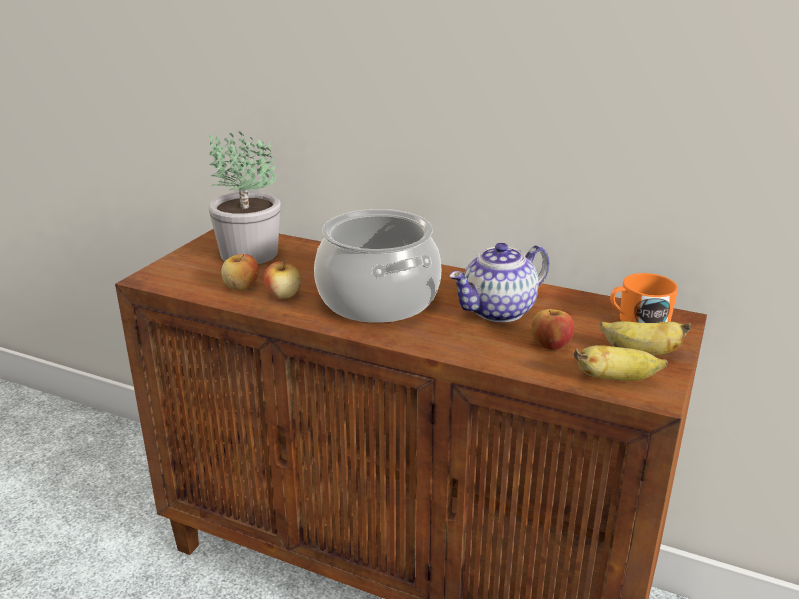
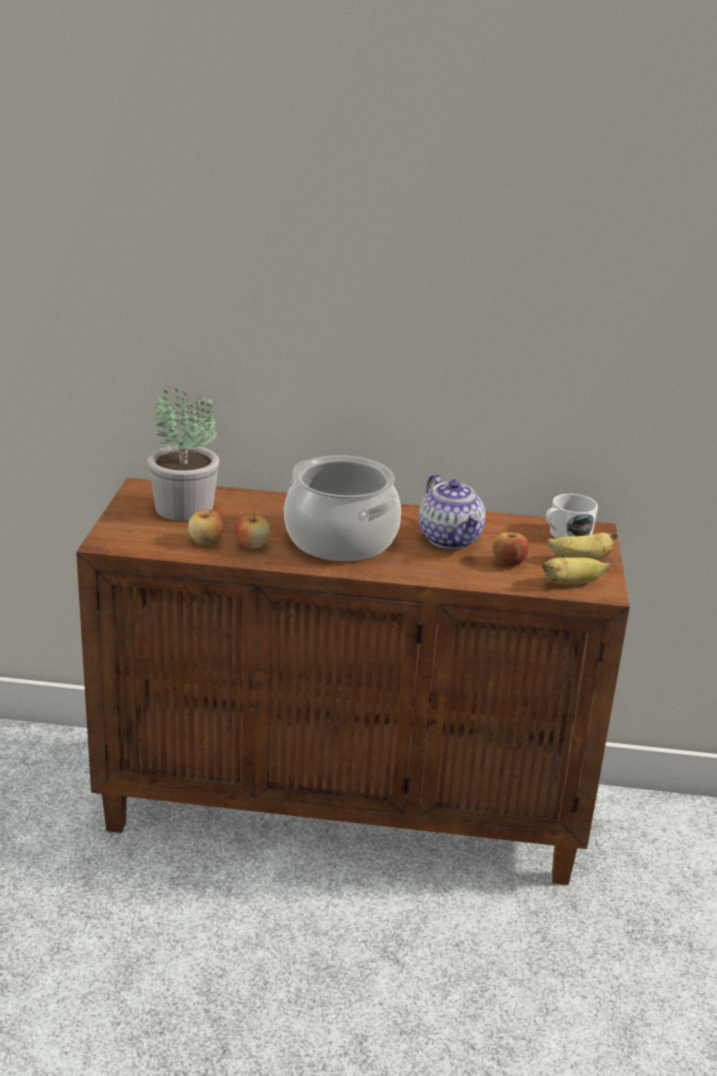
camera: 20 degrees left, 0 degrees up
(498, 311) = (450, 539): teapot -> teapot turned 60 degrees counterclockwise
(638, 320) = (565, 535): orange mug -> white mug

